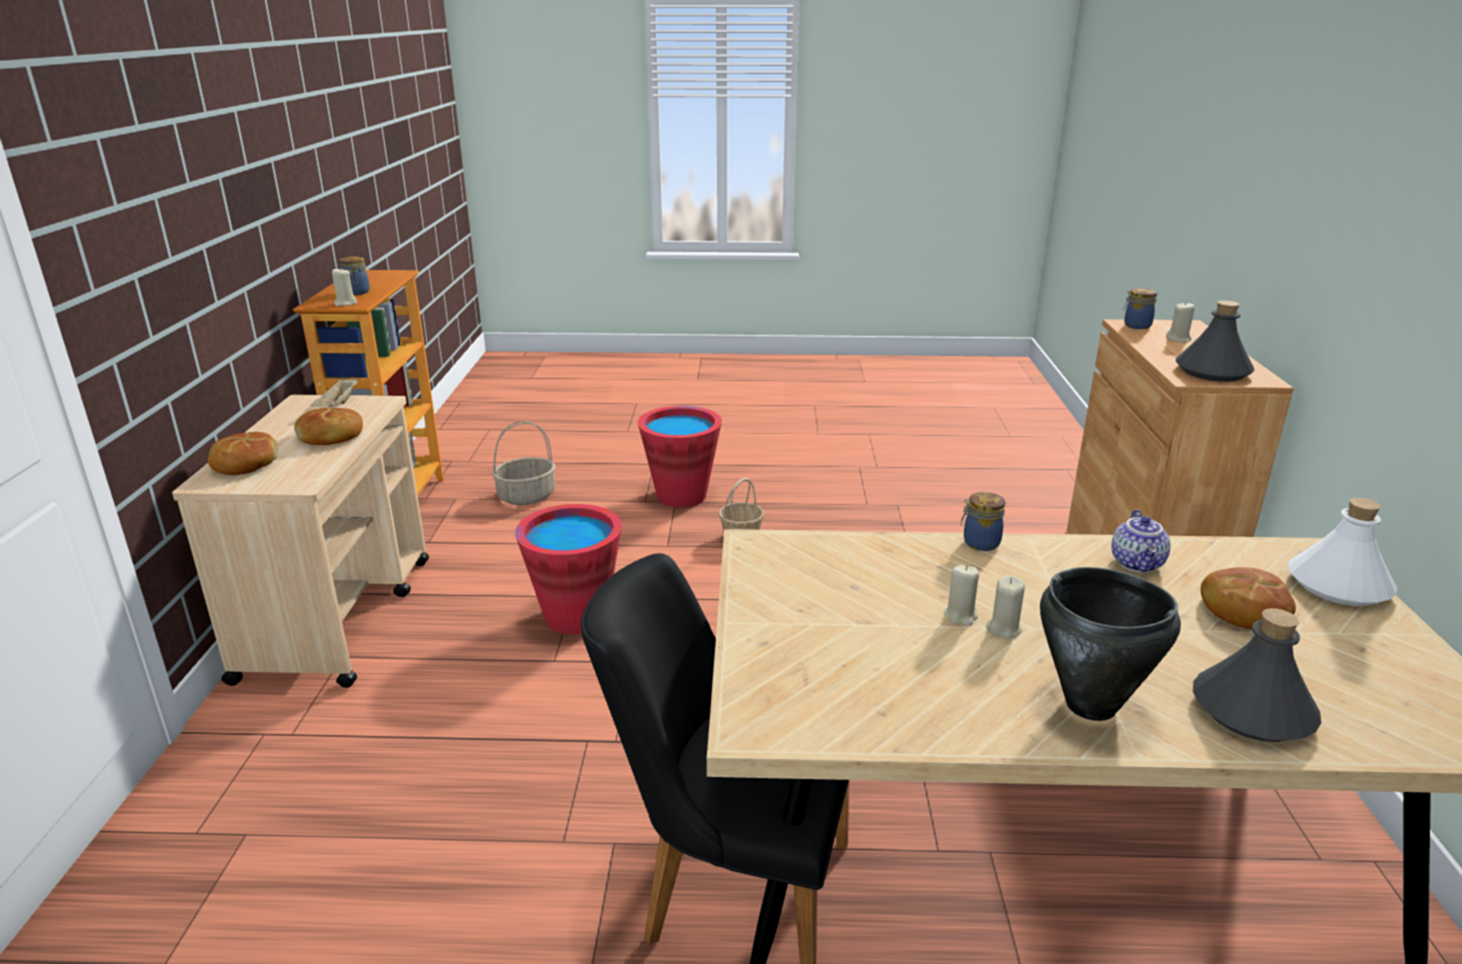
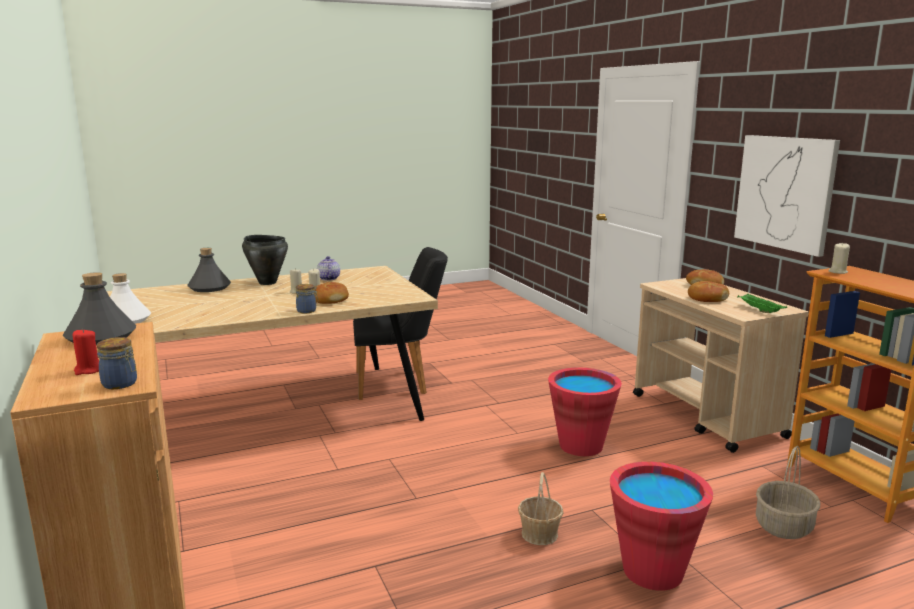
camera: 155 degrees right, 10 degrees down
(209, 258) = (785, 192): none -> picture
(338, 405) = (759, 310): beige tray -> green tray
(357, 292) = (871, 279): jar -> none
(1138, 564) = (226, 314): teapot -> teapot (328, 278)
(1178, 339) = (88, 370): beige candle -> red candle
(1242, 610) = (186, 307): bread -> bread (330, 299)

